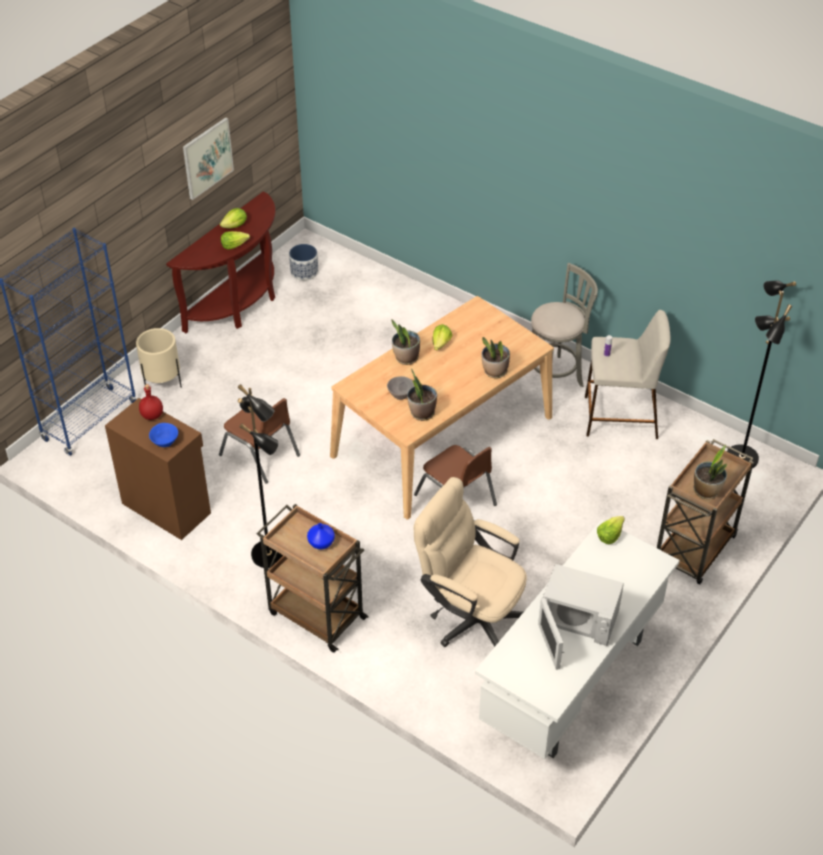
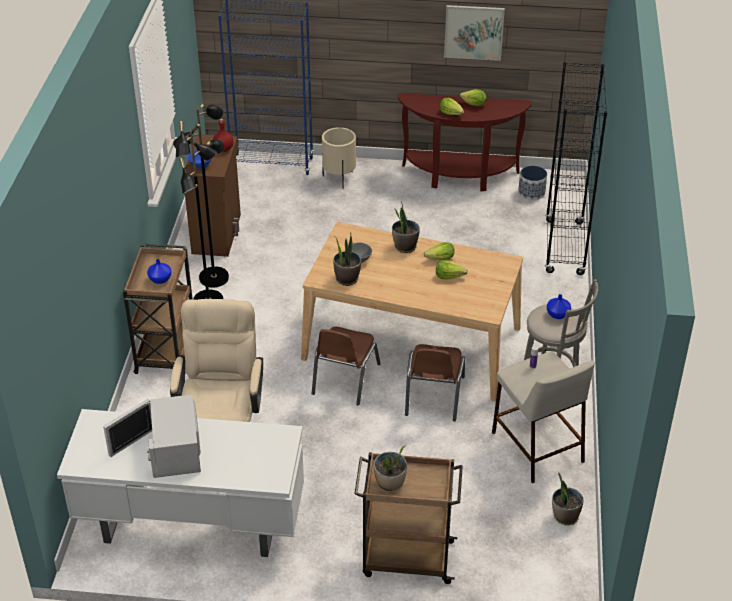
camera: 60 degrees right, 5 degrees down
(260, 455) = (306, 255): brown chair -> brown chair (433, 396)
(395, 288) = (564, 248): none -> black bookcase
(495, 371) = (434, 301): potted plant -> potted plant (565, 516)
(554, 312) = (558, 314): none -> blue vase
(609, 535) = (286, 437): lettuce -> lettuce (449, 276)
(740, 458) = (560, 554): black floor lamp -> black floor lamp (213, 277)

